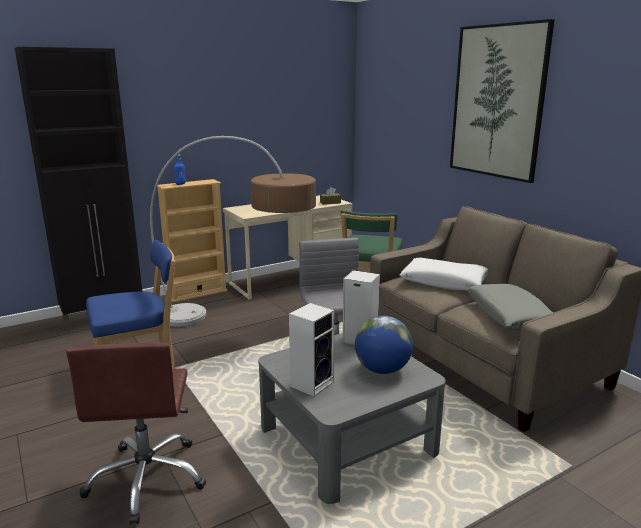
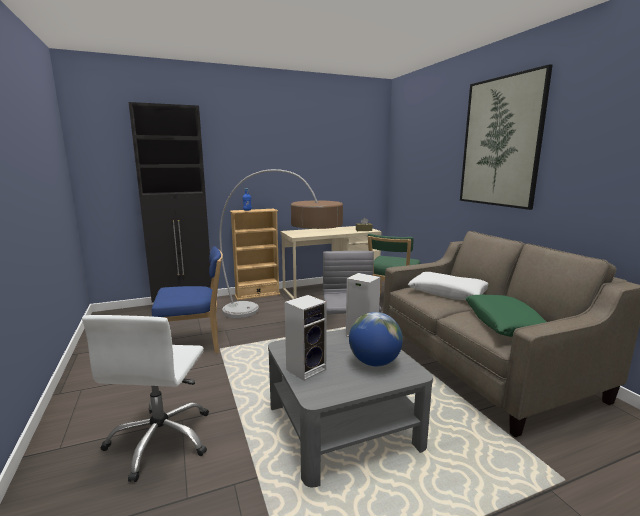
camera: 10 degrees right, 5 degrees down
(147, 478) = (161, 440): brown office chair -> white office chair
(509, 316) = (504, 324): grey pillow -> green pillow

